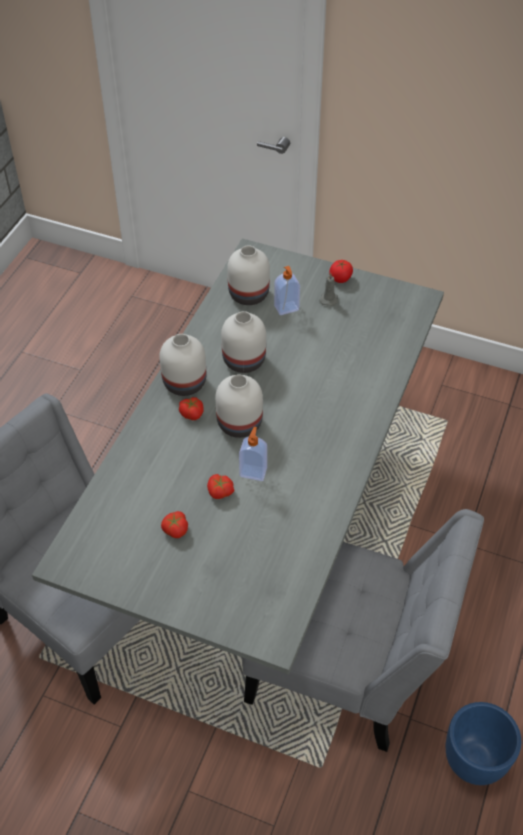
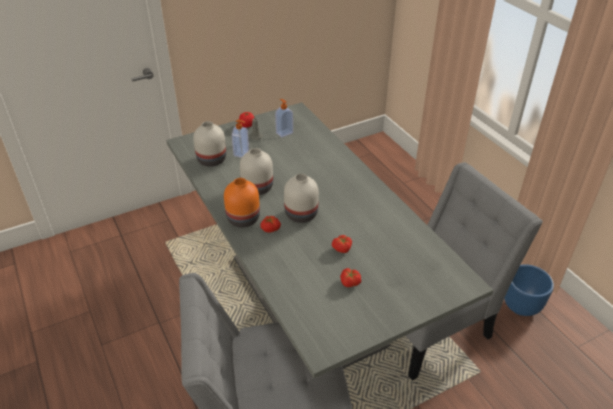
camera: 50 degrees left, 10 degrees down
(185, 382) = (243, 218): white vase -> orange vase
(253, 471) = (342, 228): soap dispenser -> soap dispenser (284, 132)

